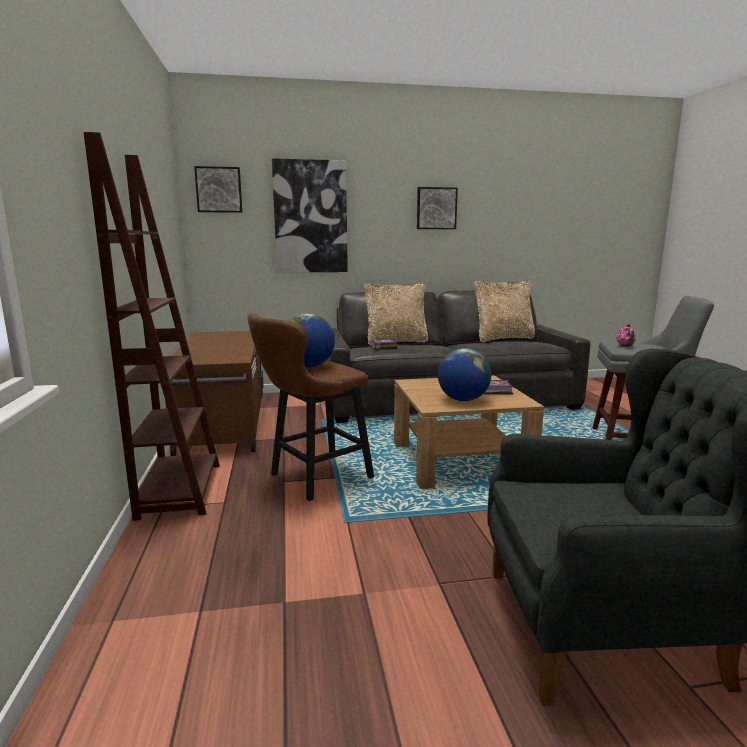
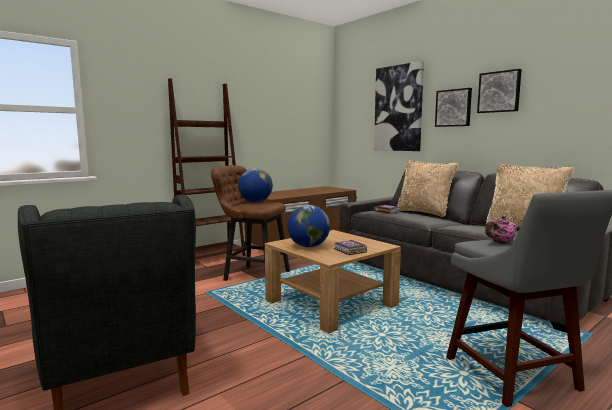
camera: 60 degrees right, 5 degrees down
(219, 190) = (350, 94): picture -> picture (453, 108)

